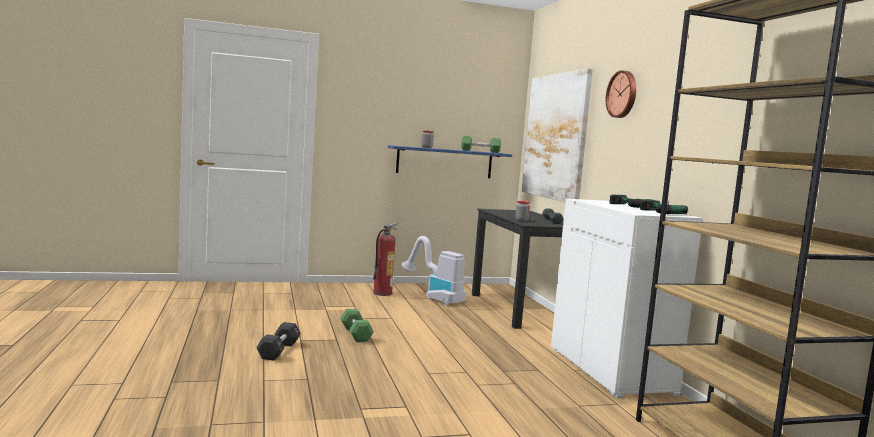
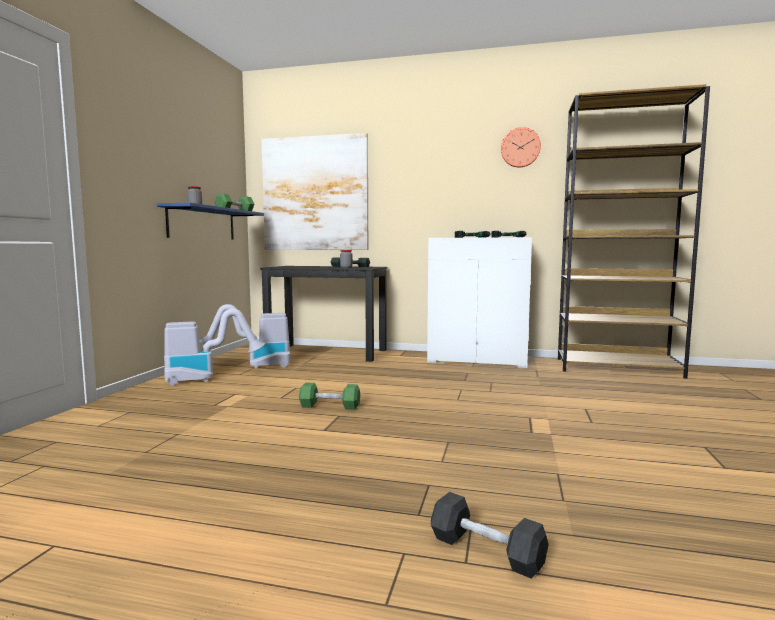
camera: 60 degrees left, 0 degrees up
(279, 351) = (351, 444): black dumbbell -> black dumbbell (486, 551)
(382, 293) = (207, 378): fire extinguisher -> vacuum cleaner
(623, 94) = (417, 156): wall clock -> wall clock (520, 148)

